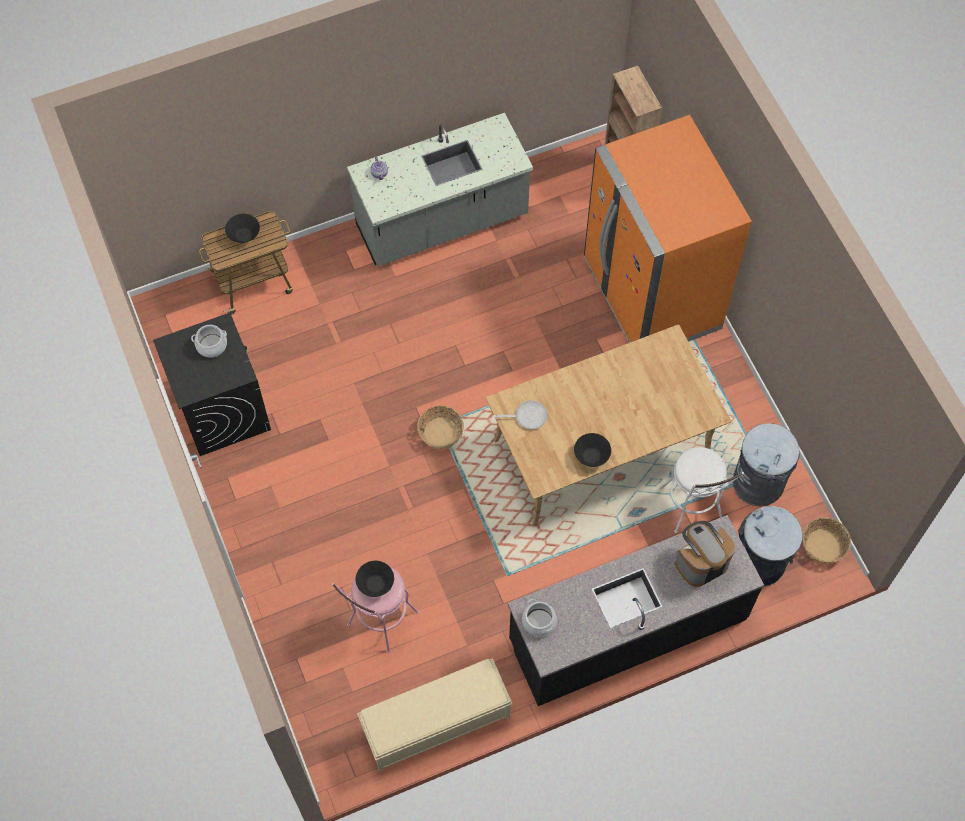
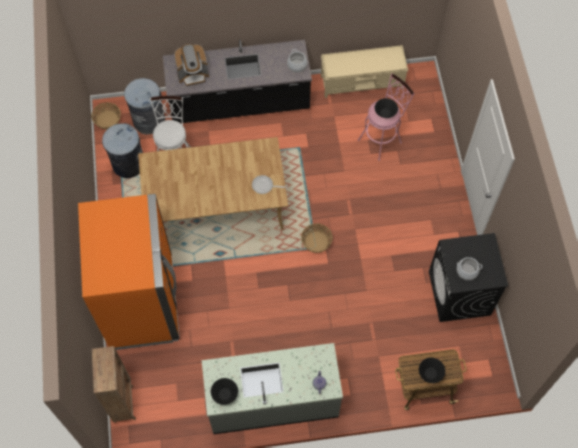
camera: 165 degrees left, 0 degrees up
(591, 456) = (233, 152): black bowl -> black bowl (225, 394)

